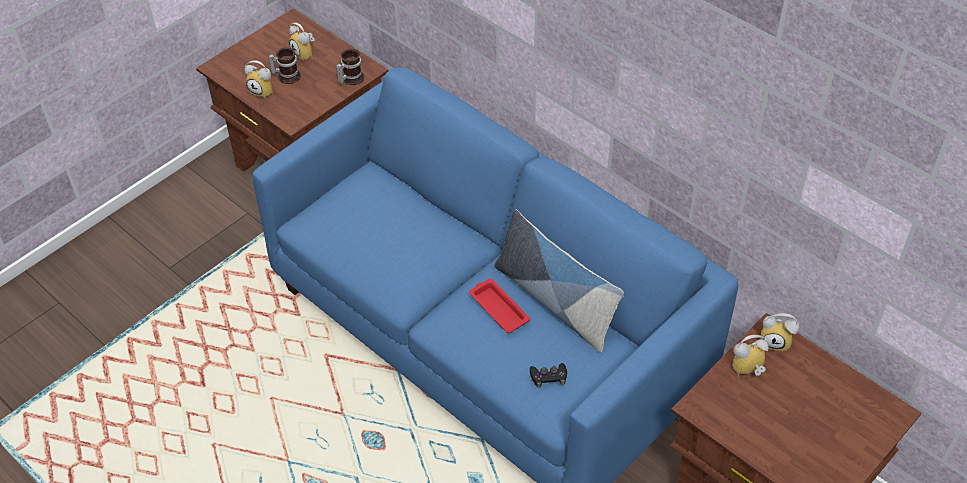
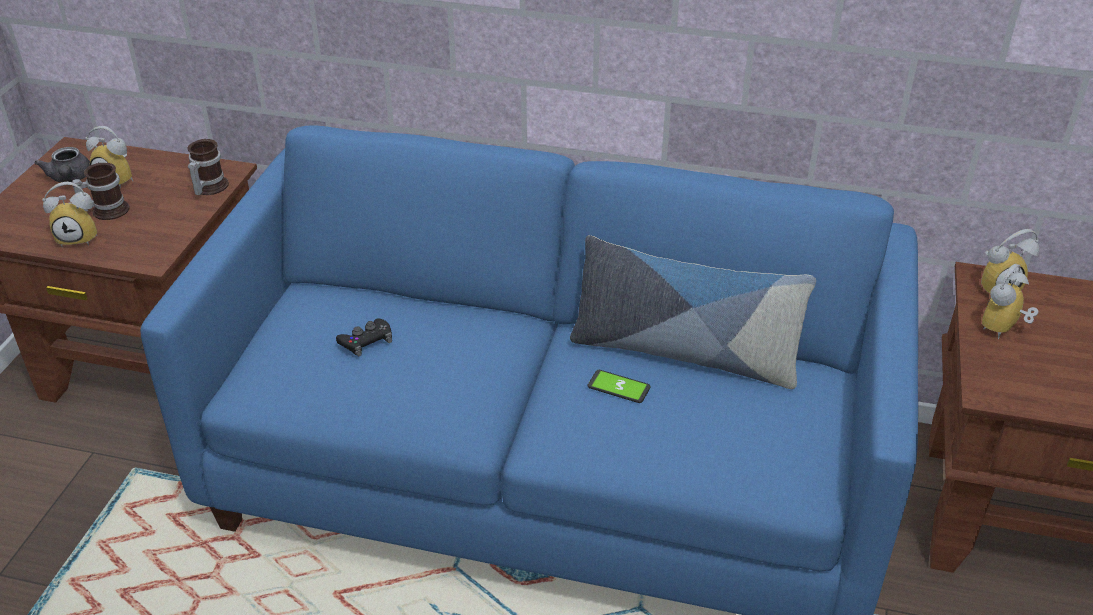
camera: 30 degrees left, 10 degrees down
(280, 43) = (70, 178): none -> grey teapot
(498, 308) = (618, 387): red tray -> phone
(548, 377) = (759, 444): black game controller -> black game controller (366, 341)

